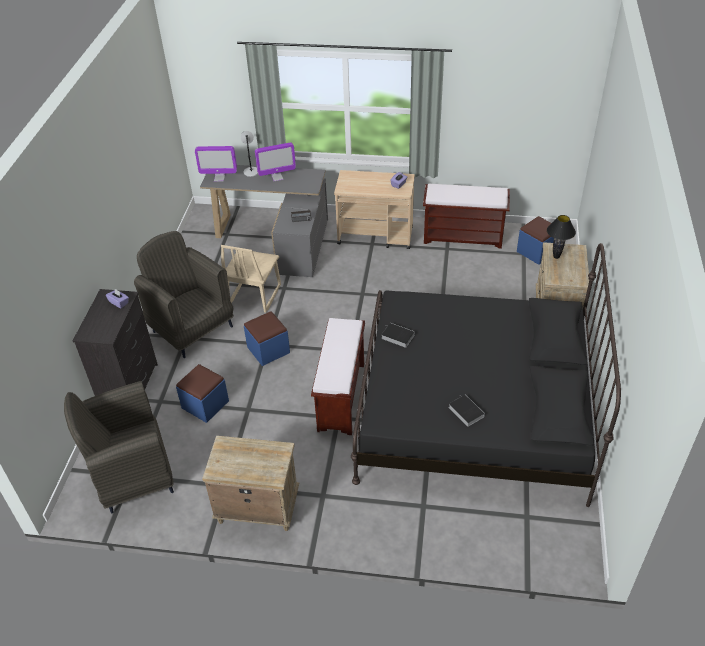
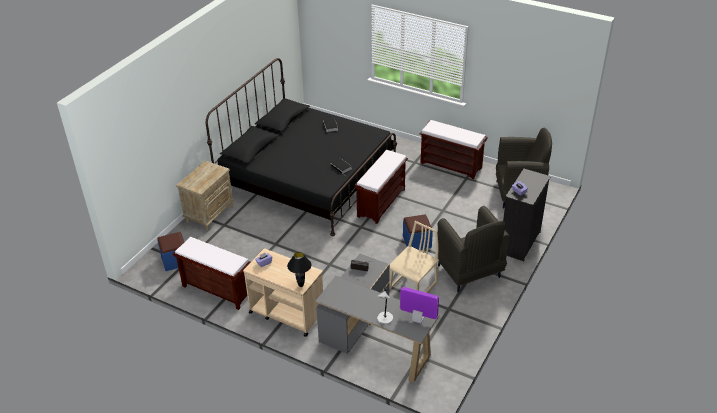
camera: 160 degrees left, 5 degrees down
(205, 404) = (469, 219): blue ottoman -> none
(257, 508) = (451, 165): beige nightstand -> brown bench
(277, 177) = (363, 304): monitor -> none
(556, 257) = (204, 182): black table lamp -> black table lamp (301, 285)

